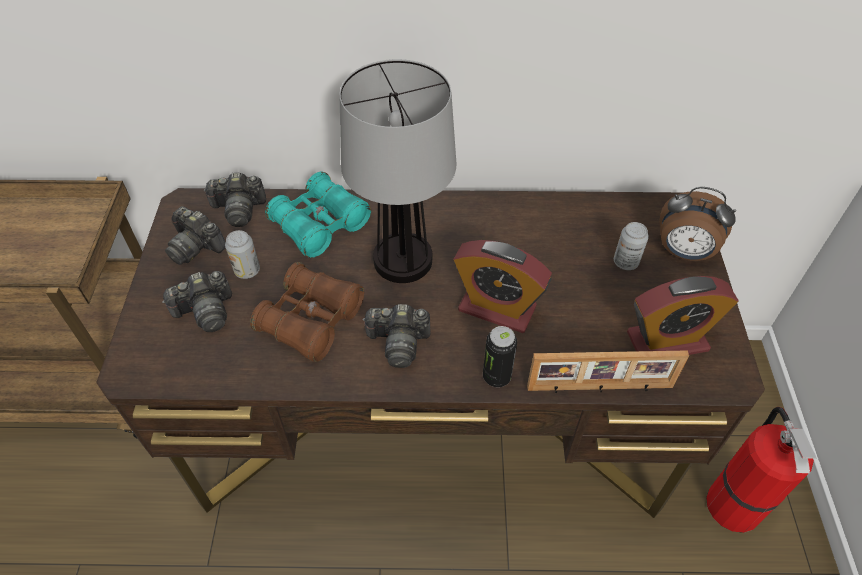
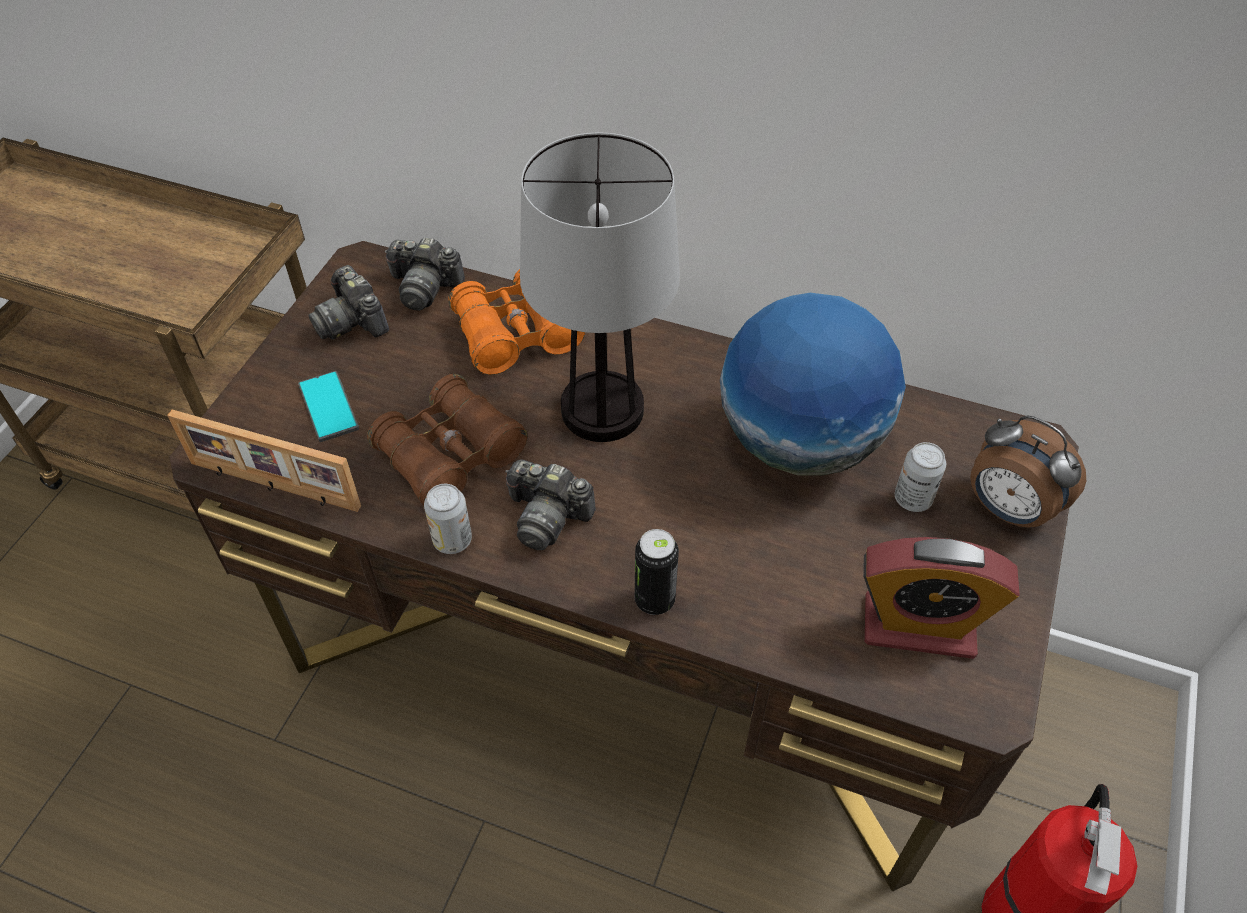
camera: 20 degrees right, 0 degrees up
(205, 311) = (328, 407): camera -> phone
(247, 270) = (400, 369): can -> can (452, 540)
(320, 225) = (516, 334): turquoise binoculars -> orange binoculars
(497, 308) = (698, 510): alarm clock -> none
(540, 246) = (800, 442): none -> globe
(600, 388) = (789, 660): picture frame -> picture frame (273, 486)

